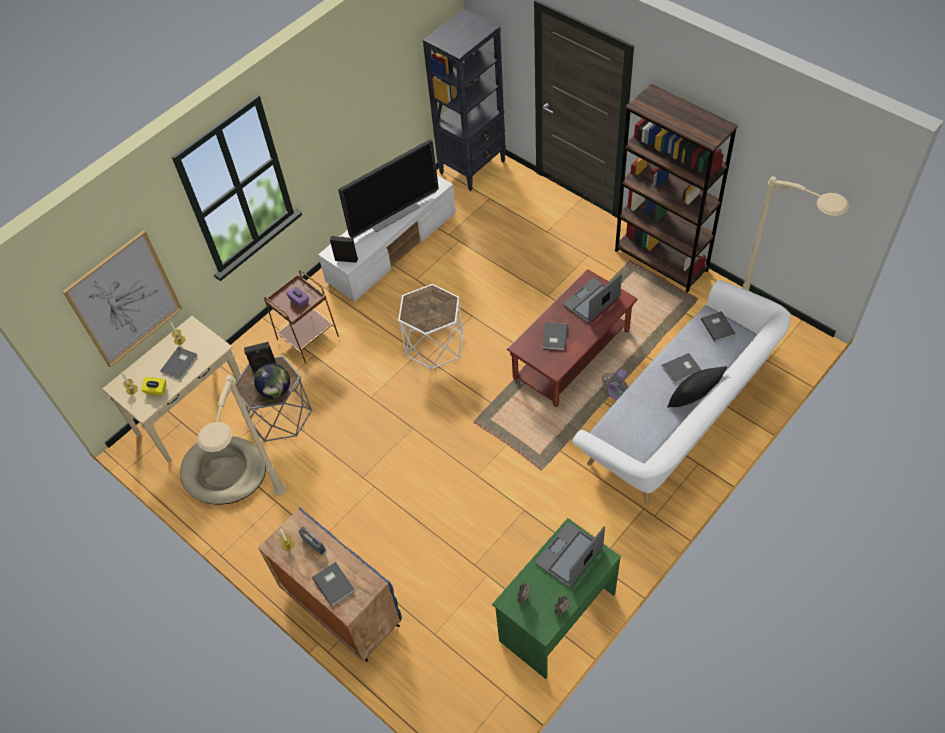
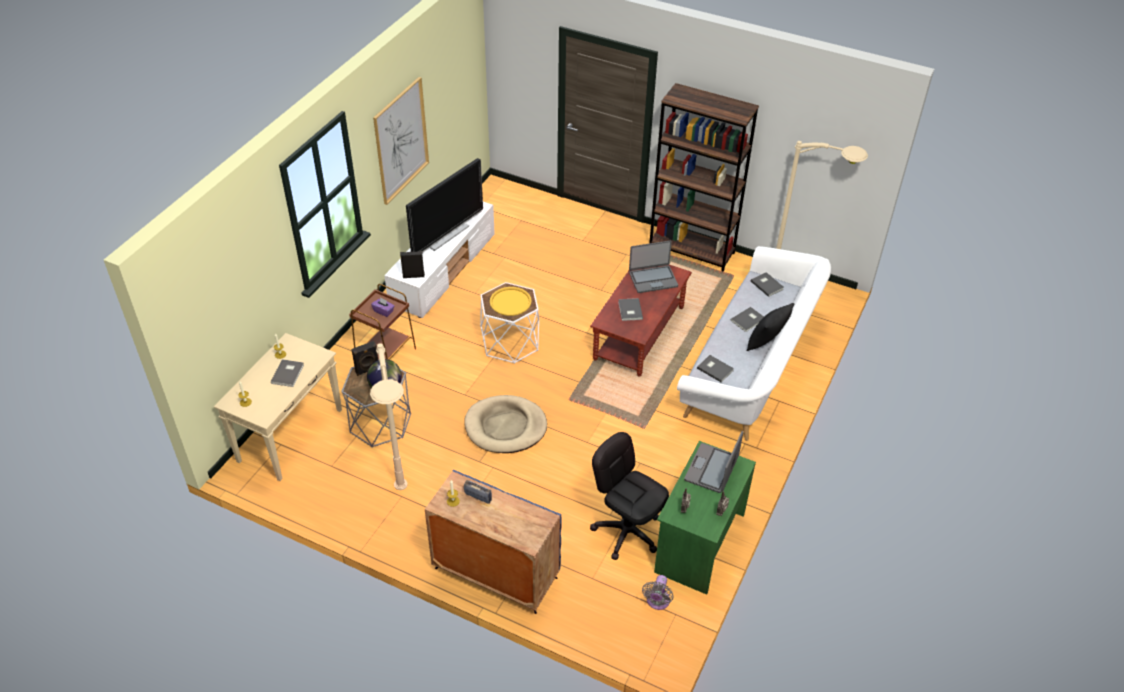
camera: 20 degrees left, 10 degrees down
(125, 299) = (236, 310): picture -> picture (401, 140)
(156, 390) = (271, 399): yellow tissue box -> none
(224, 472) = (339, 479): beige dog bed -> beige dog bed (505, 427)
(334, 583) = (509, 524): grey book -> grey book (715, 369)
(429, 309) = (510, 302): none -> yellow tray
(473, 167) = (497, 197): black bookcase -> none
(486, 588) = (627, 531): none -> black office chair
(591, 302) = (653, 279): laptop -> laptop turned 135 degrees counterclockwise
(616, 392) = (689, 357): grey fan -> grey fan (657, 602)

